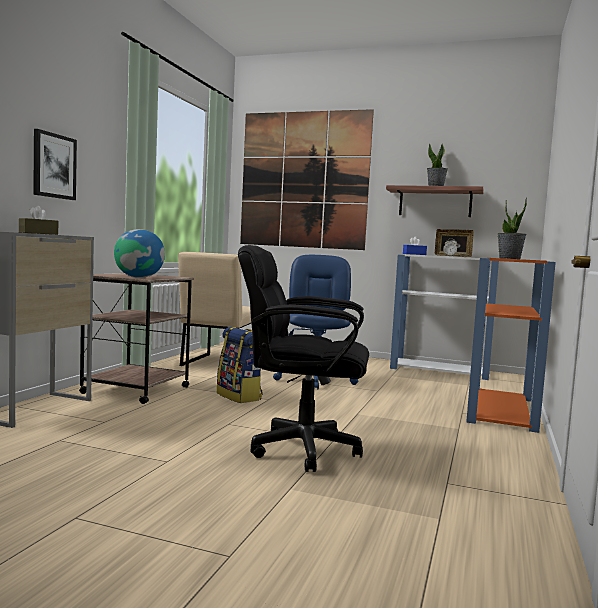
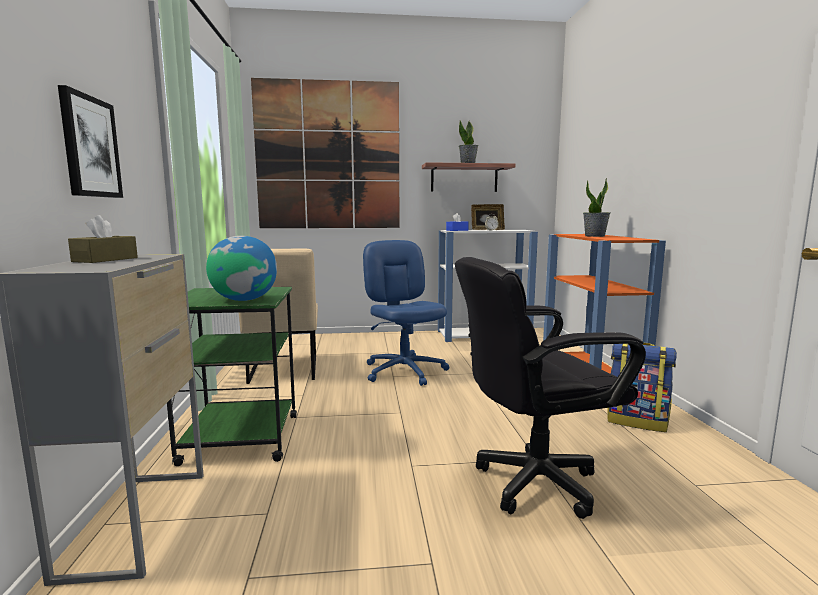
camera: 25 degrees left, 5 degrees up
(136, 389) = (241, 437): brown cart -> green cart
(239, 396) = (368, 416): backpack -> backpack (637, 421)

